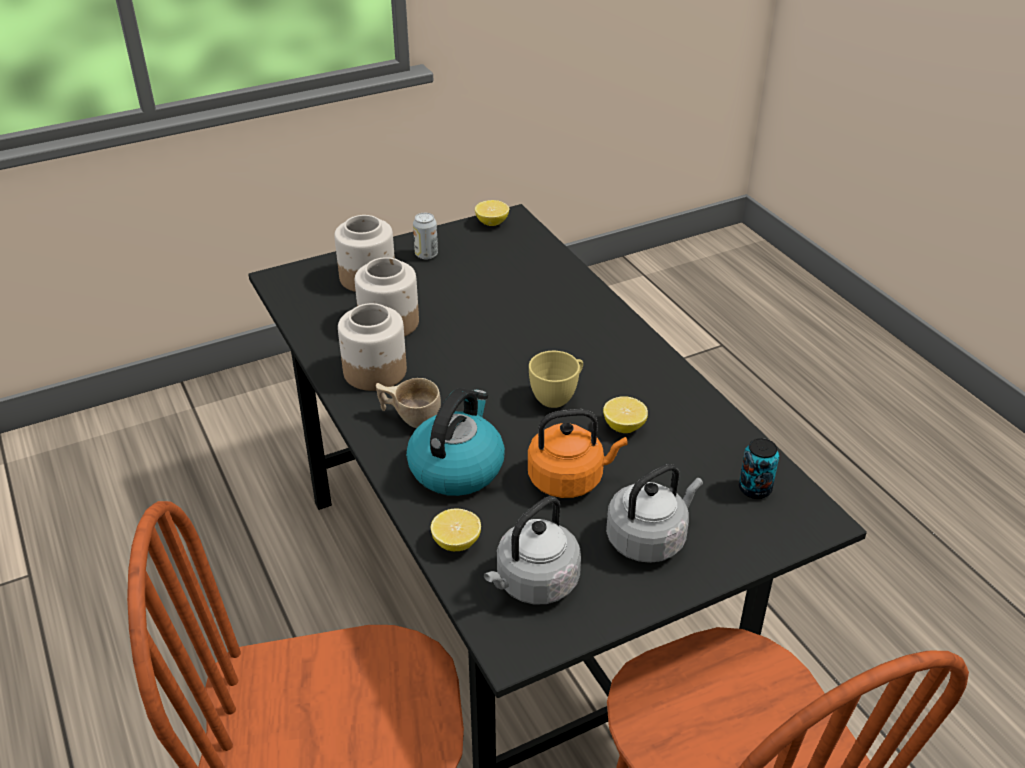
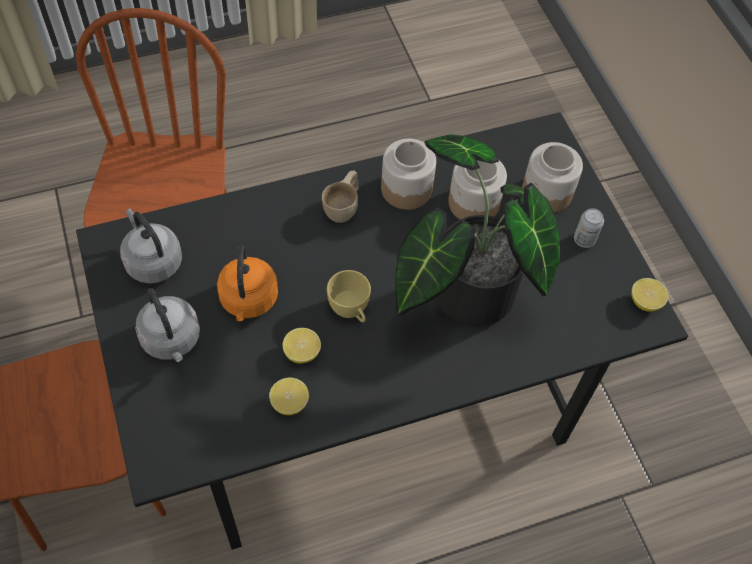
camera: 95 degrees right, 20 degrees up
(456, 543) = (203, 222): lemon -> lemon (289, 403)
(457, 467) = (280, 231): kettle -> none
(512, 323) = (463, 293): none -> potted plant
(755, 489) = (203, 432): can -> none

